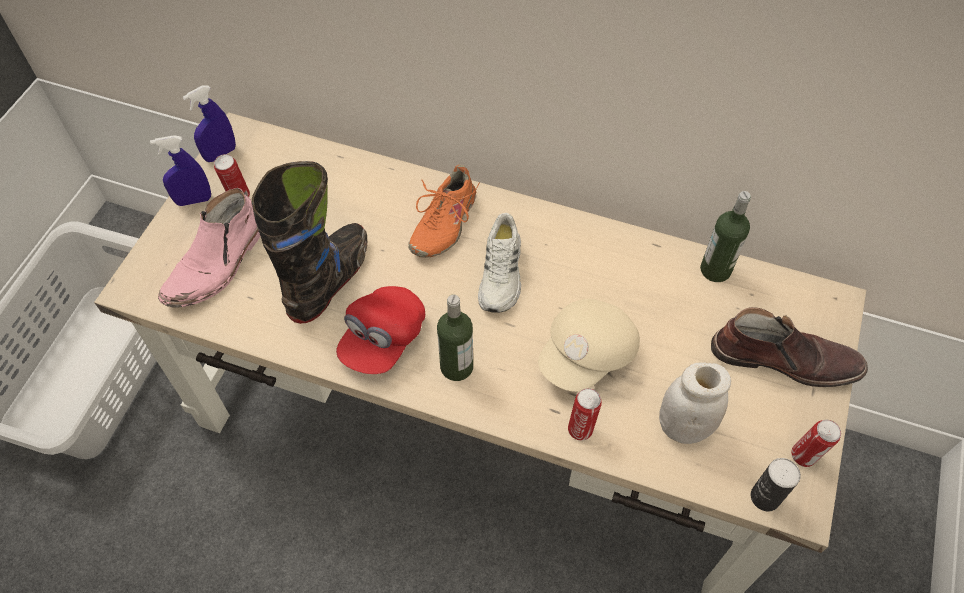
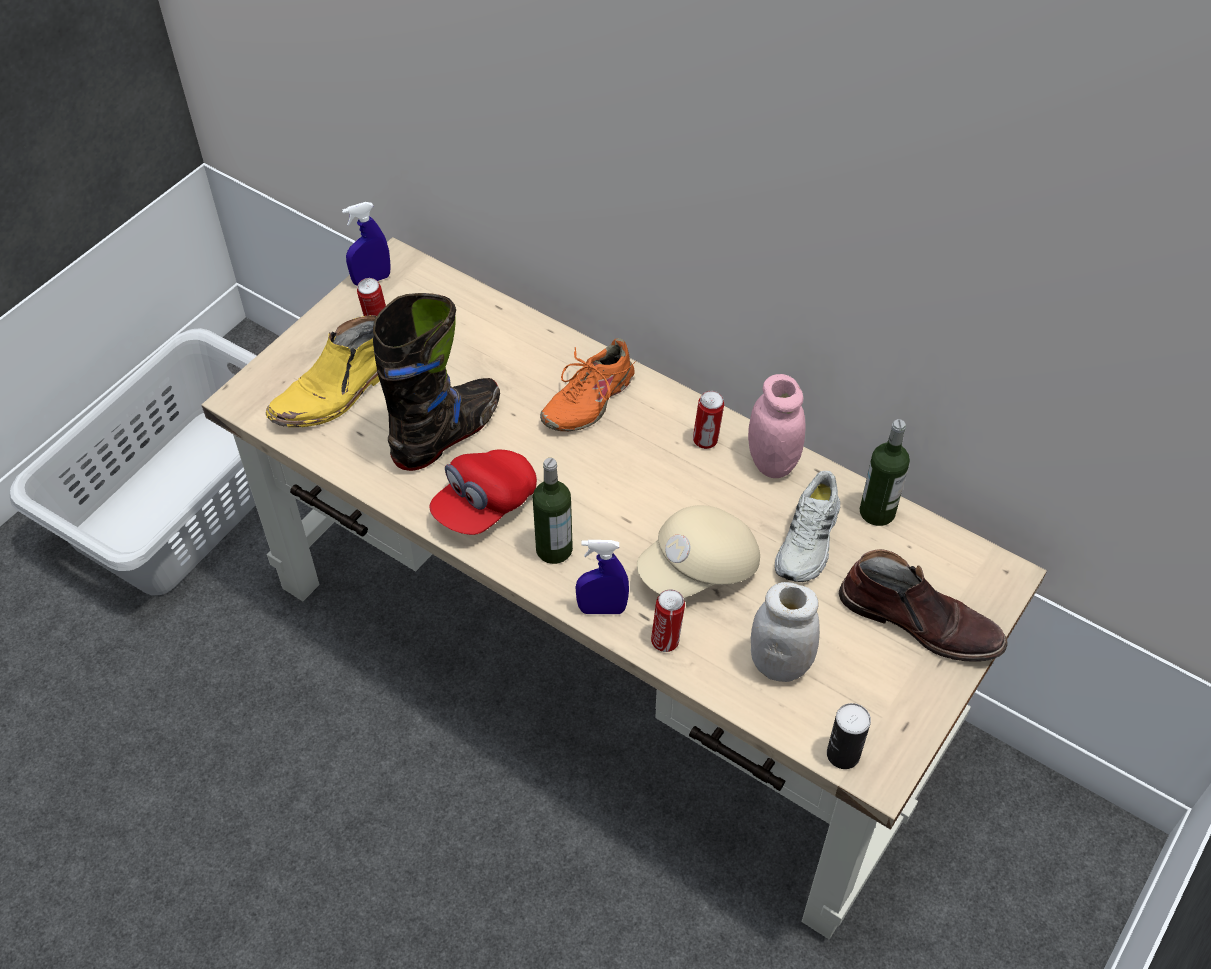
camera: 15 degrees right, 5 degrees down
(193, 200) = (330, 322): blue spray bottle -> blue spray bottle (602, 609)
(218, 264) = (336, 392): pink boot -> yellow boot
(502, 274) = (634, 466): white shoe -> white shoe (809, 540)
(615, 245) = (772, 462): none -> pink jar
(805, 456) = (904, 725): can -> can (706, 441)

